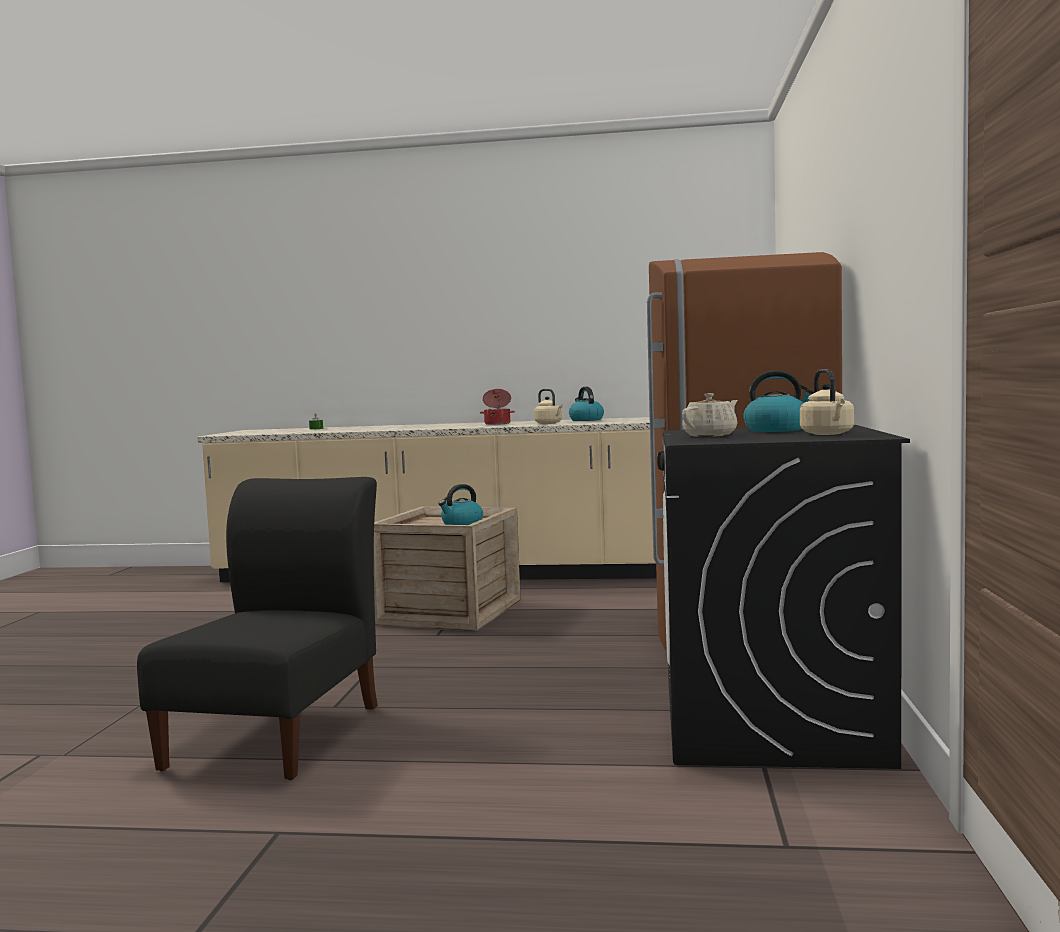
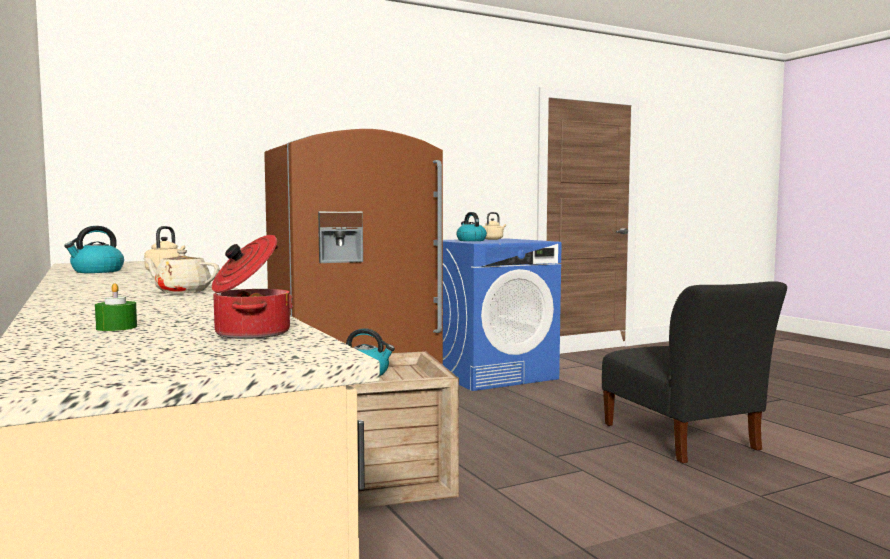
camera: 125 degrees left, 0 degrees up
(280, 732) = (682, 439): black chair -> black chair turned 90 degrees counterclockwise
(497, 423) = (129, 281): cooking pot -> cooking pot (250, 333)
(711, 435) = (510, 241): beige teapot -> beige teapot (182, 291)
(771, 724) = (492, 375): black washing machine -> blue washing machine

